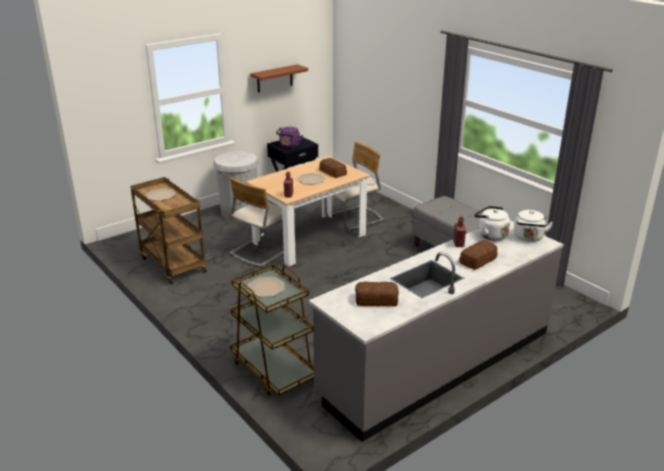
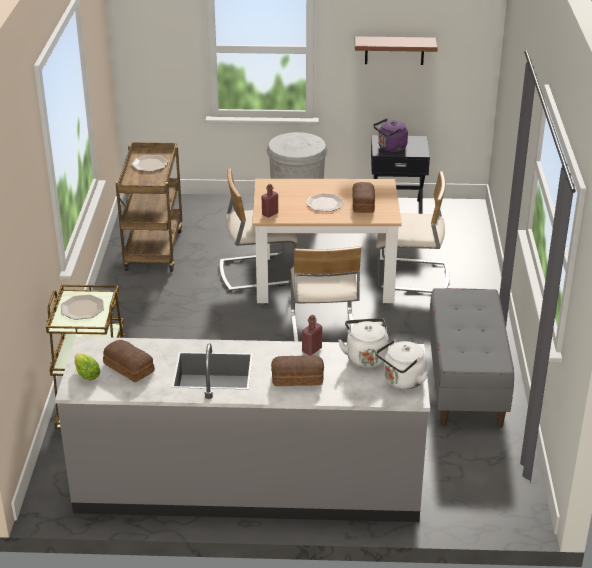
camera: 40 degrees right, 5 degrees up
(351, 266) = (323, 333): none -> beige chair
(356, 317) = (86, 374): none -> lettuce

